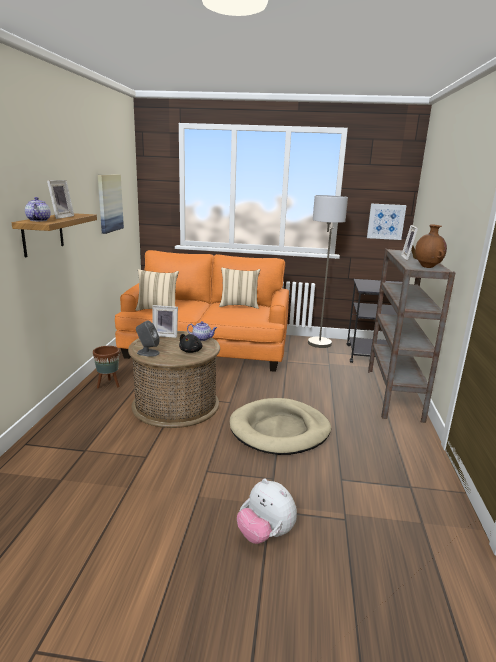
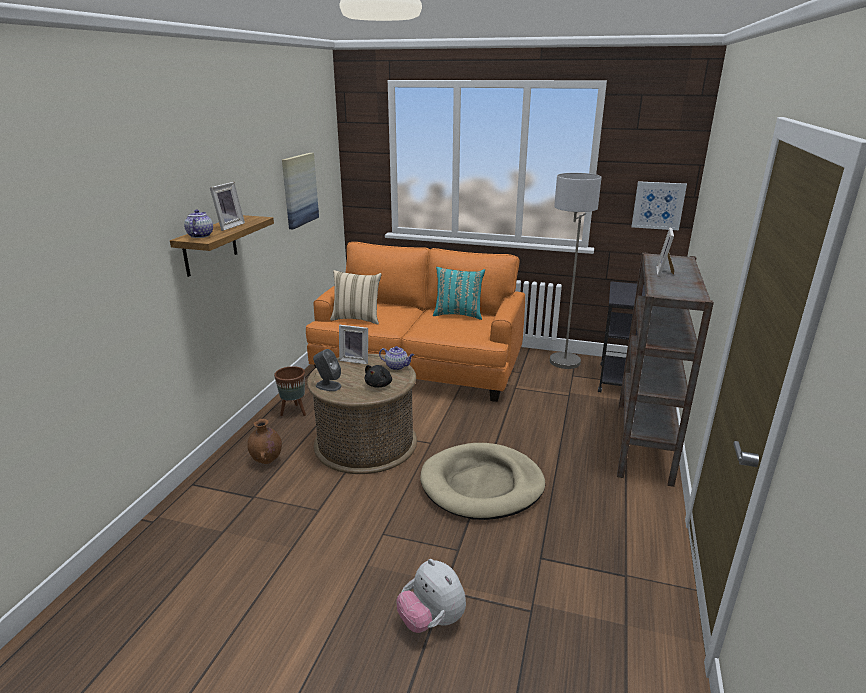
camera: 10 degrees right, 5 degrees up
(239, 305) = (458, 314): beige pillow -> turquoise pillow
(427, 267) = (680, 291): brown vase -> brown vase (267, 461)

